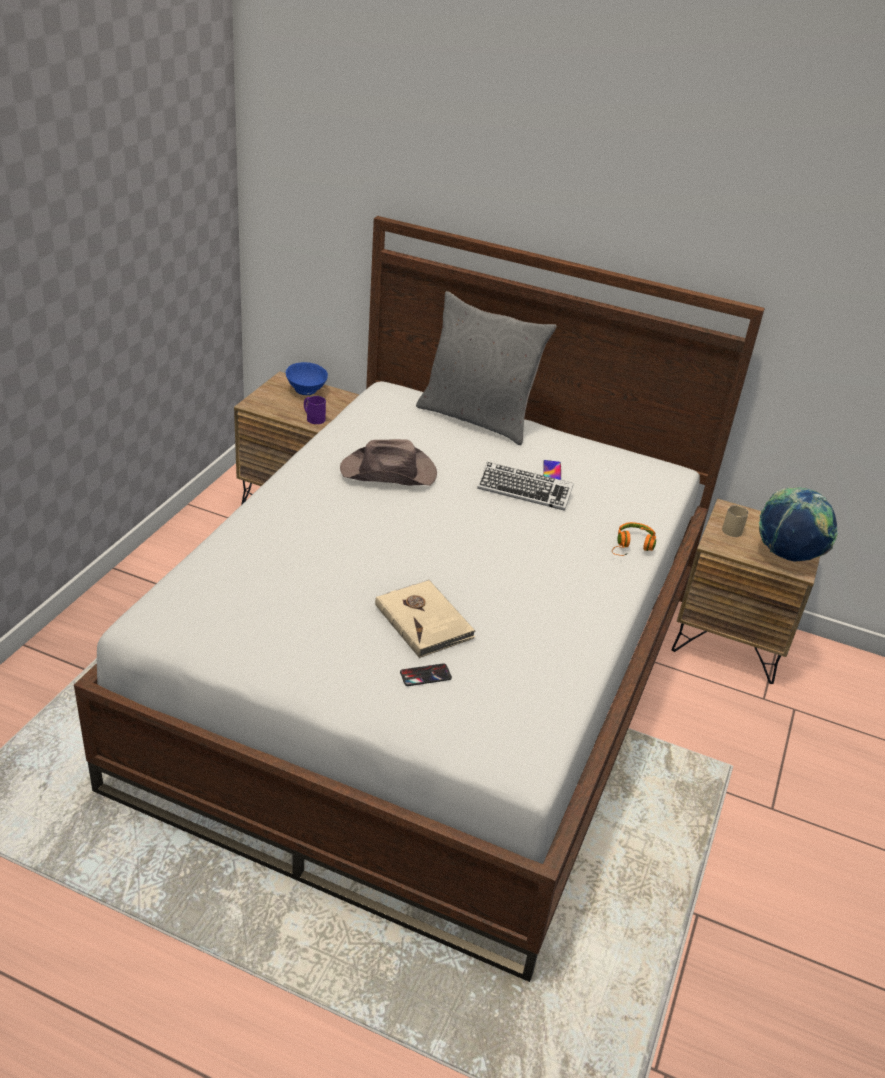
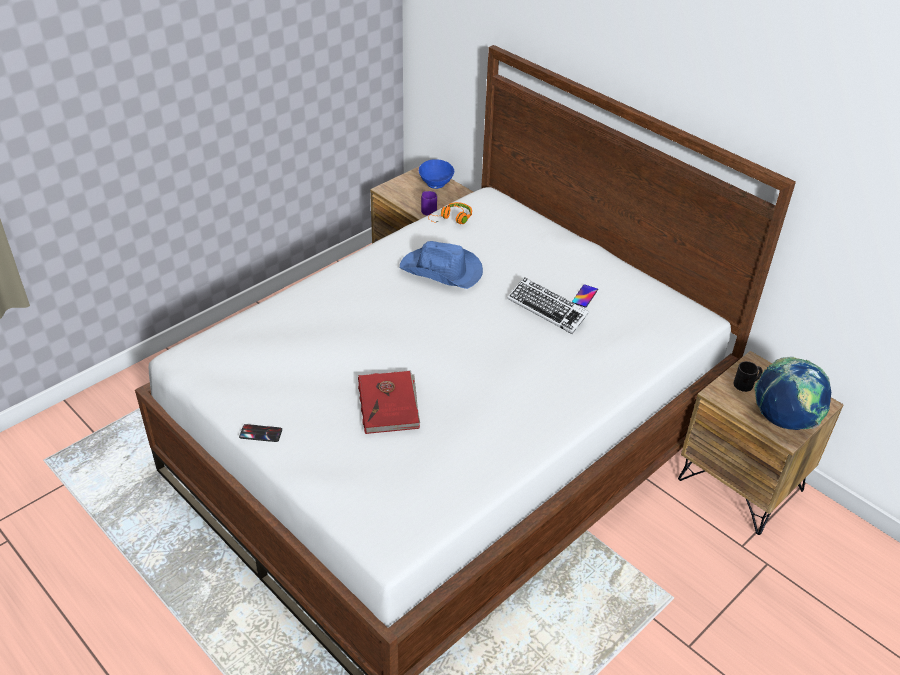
camera: 25 degrees right, 5 degrees up
(389, 473) = (442, 271): brown hat -> blue hat
(424, 620) = (389, 404): beige book -> red book
(425, 675) = (361, 449): phone -> phone (261, 433)
(477, 418) = (549, 234): grey pillow -> none
(632, 546) = (612, 379): orange headphones -> orange headphones (452, 219)
(734, 529) = (746, 384): beige mug -> black mug

